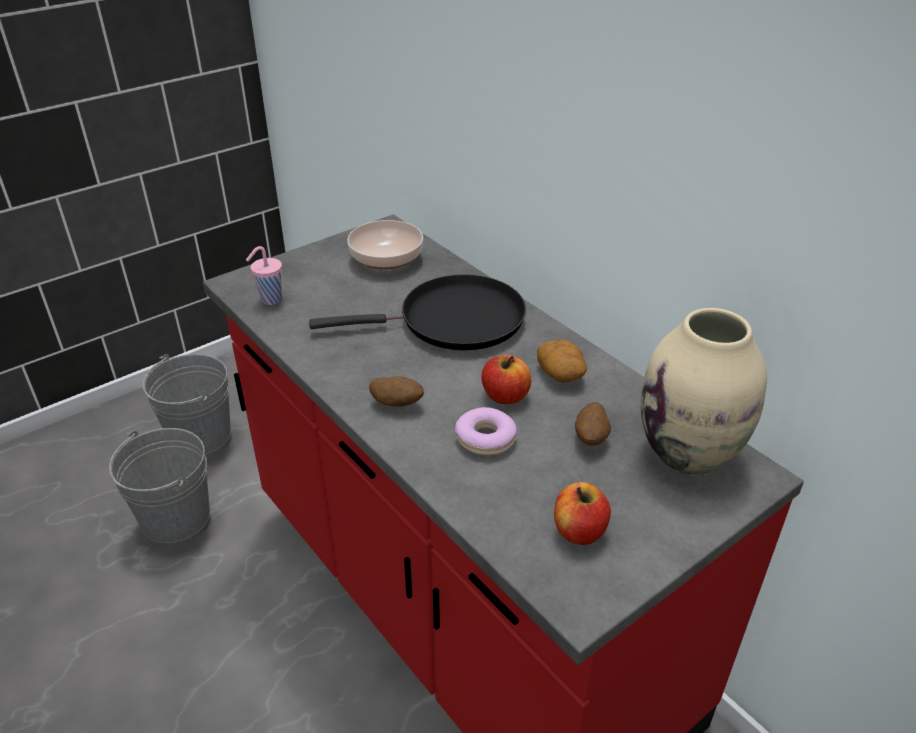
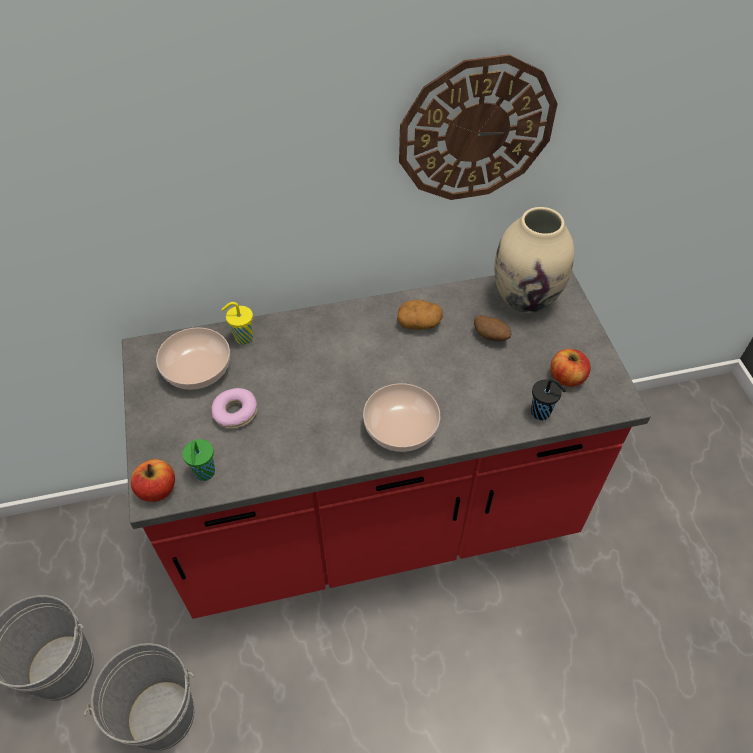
camera: 65 degrees left, 15 degrees up
(270, 300) = (204, 473): pink cup -> green cup
(397, 404) = (402, 427): potato -> bowl
(442, 269) = (242, 338): none -> yellow cup
(453, 321) = (320, 357): black frying pan -> none
(485, 439) = (465, 390): donut -> donut (235, 412)
(498, 519) = (541, 413): none -> black cup
(505, 396) = (426, 362): apple -> apple (157, 489)
(720, 162) = (476, 130): none -> wall clock

